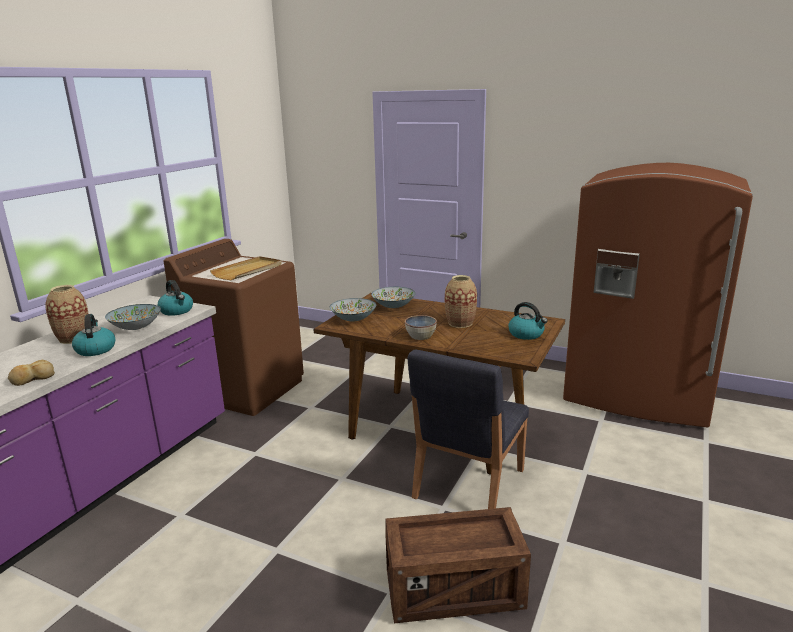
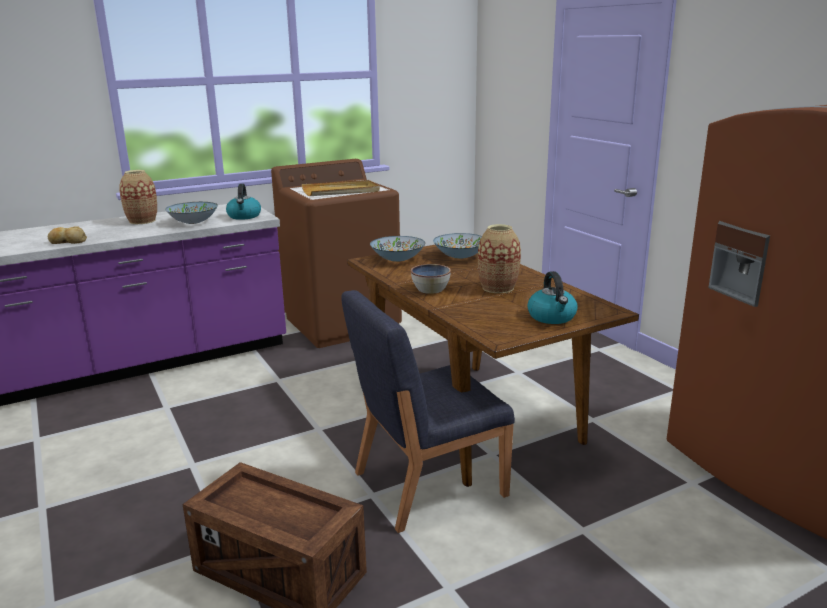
camera: 35 degrees right, 0 degrees up
(95, 349) = (138, 231): kettle -> none

